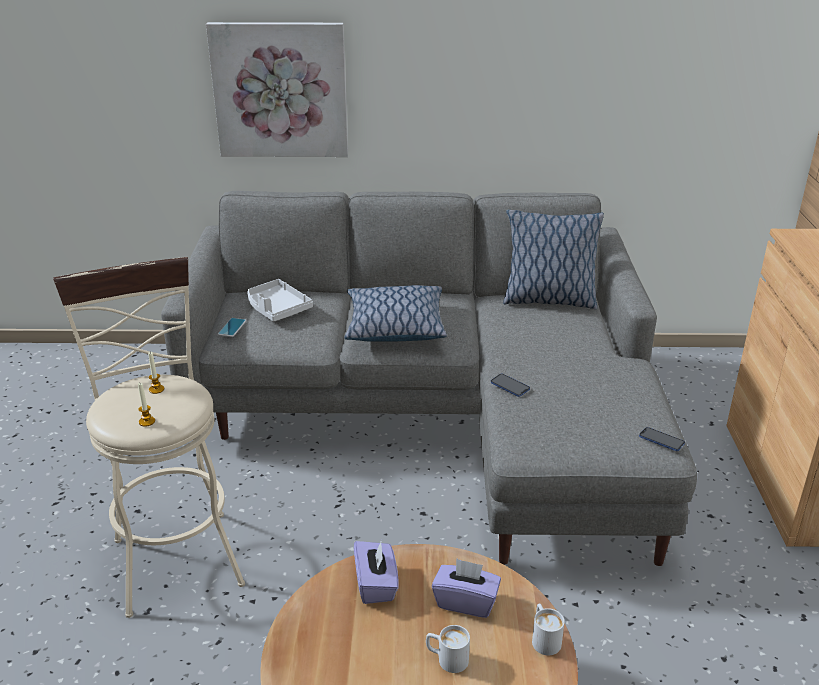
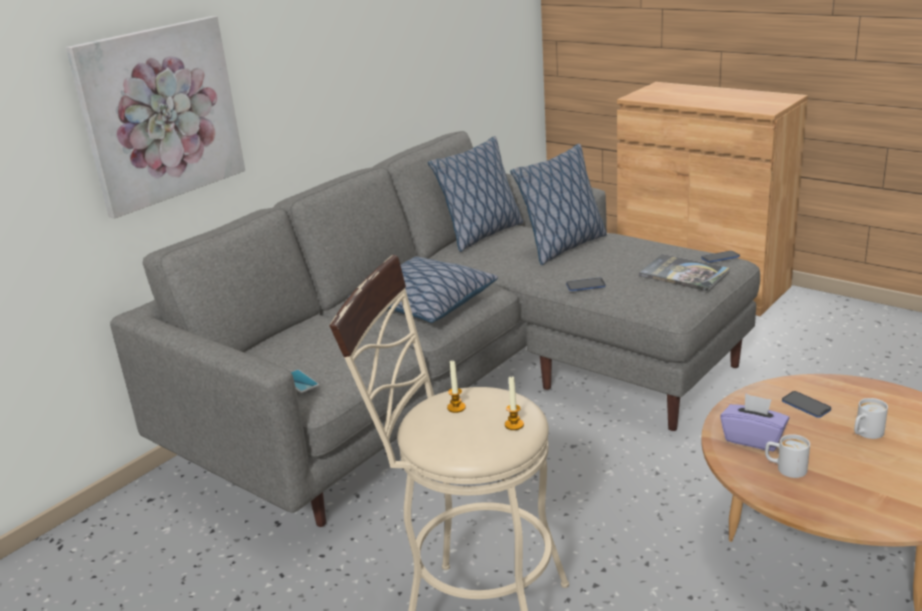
camera: 50 degrees left, 5 degrees down
(277, 309) = (303, 348): grey tray -> none
(466, 602) = (806, 405): purple tissue box -> phone
(544, 638) = (869, 387): white mug -> white mug (785, 468)
(572, 347) = (563, 247): none -> pillow
(595, 430) = (684, 274): none -> book

